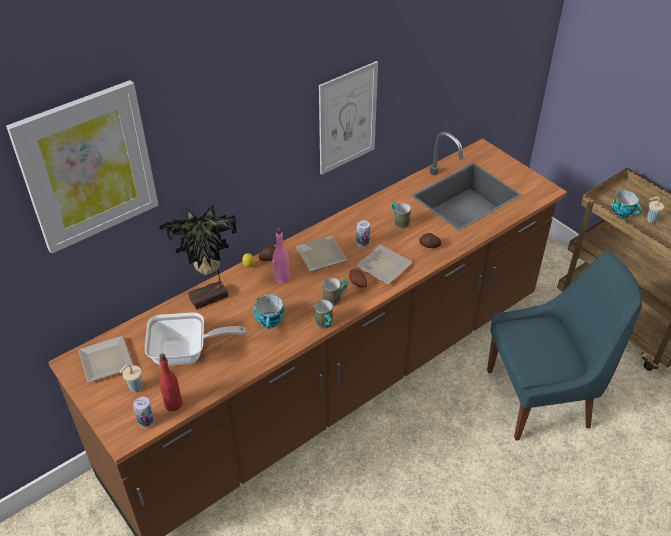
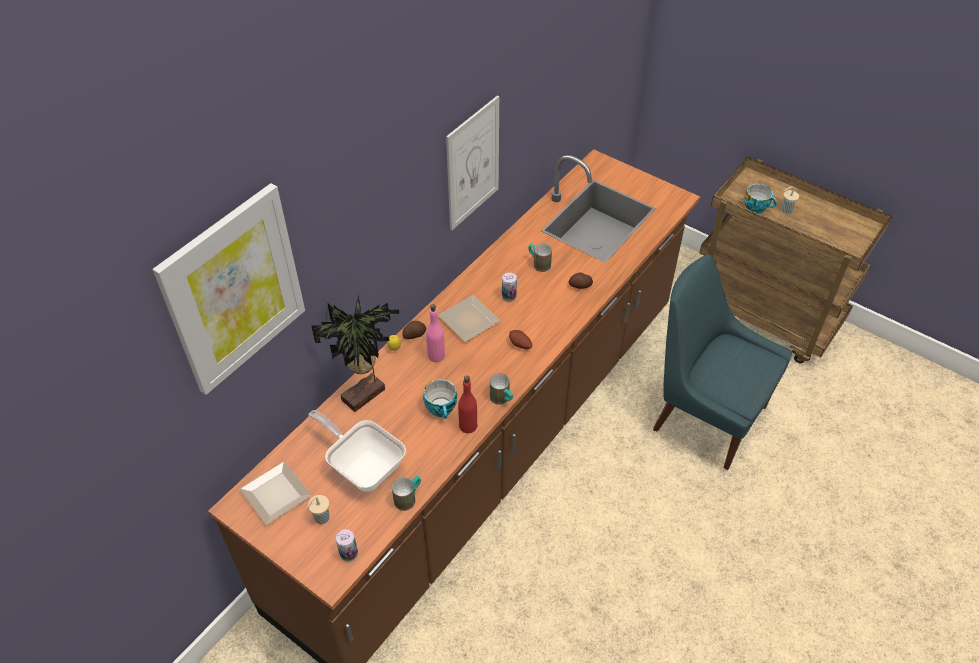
camera: 15 degrees left, 5 degrees up
(173, 404) = (371, 527): red bottle -> red bottle (468, 425)
(186, 353) = (363, 465): frying pan -> frying pan turned 120 degrees counterclockwise
(335, 298) = (502, 367): mug -> mug (408, 498)
(384, 268) = (541, 321): plate -> none
(542, 398) = (705, 415): blue chair -> blue chair turned 120 degrees counterclockwise

